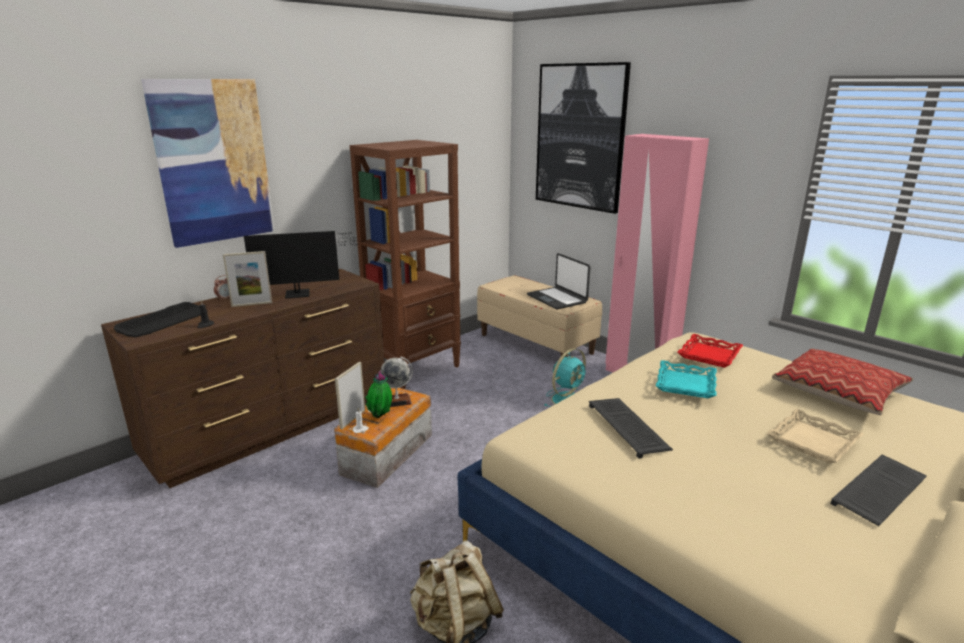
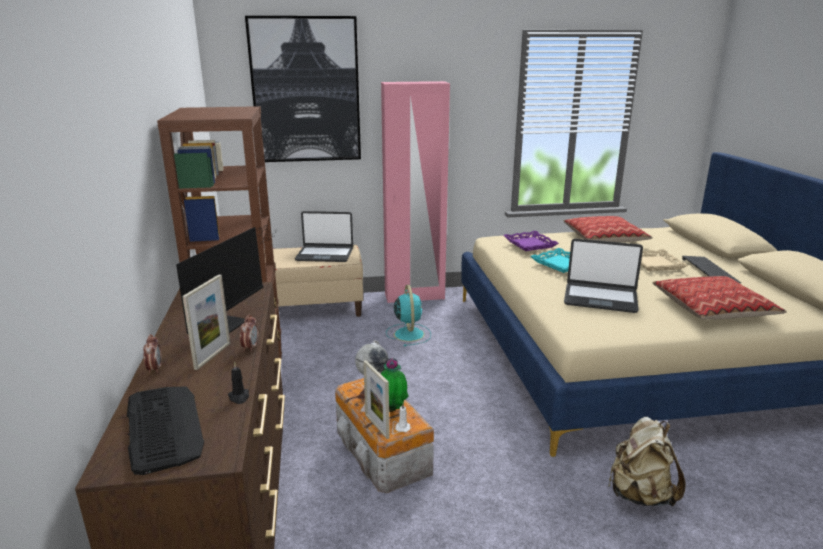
camera: 55 degrees left, 0 degrees up
(213, 162) = (92, 164): picture -> none
(270, 308) = (250, 347): none -> alarm clock
(629, 428) = (600, 298): keyboard -> laptop
(708, 355) = (529, 244): red tray -> purple tray
(734, 514) = (713, 308): none -> pillow

